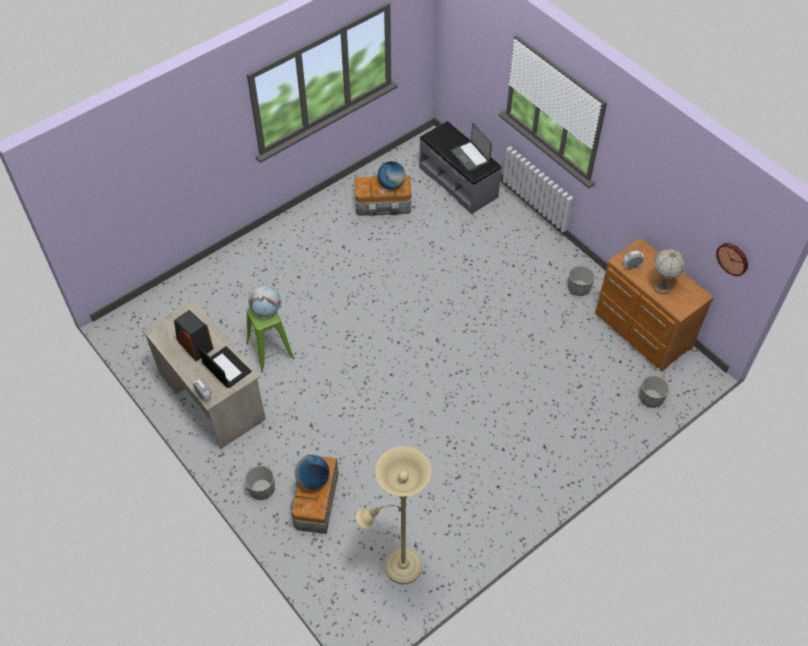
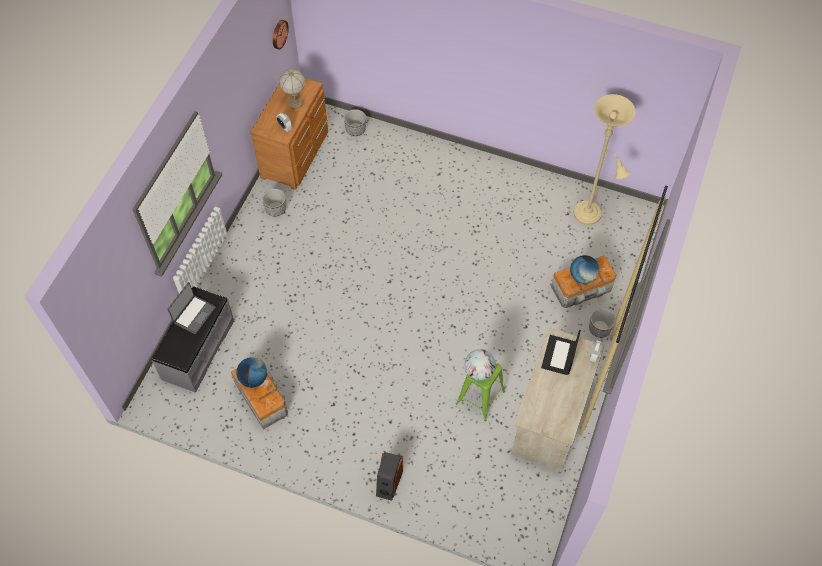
camera: 120 degrees left, 5 degrees up
(194, 345) = (556, 393): speaker -> speaker (388, 483)

